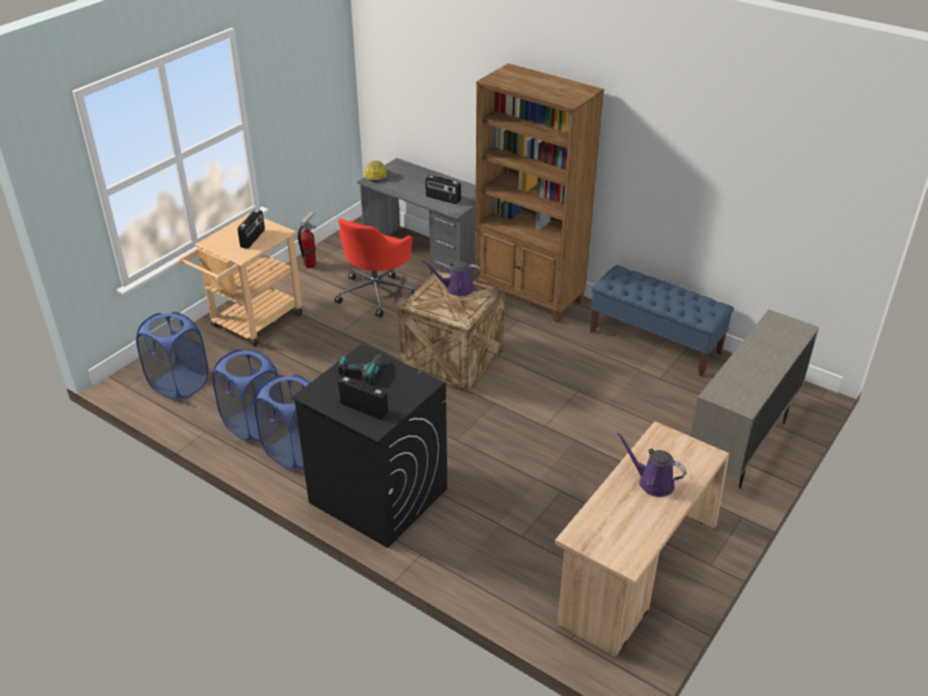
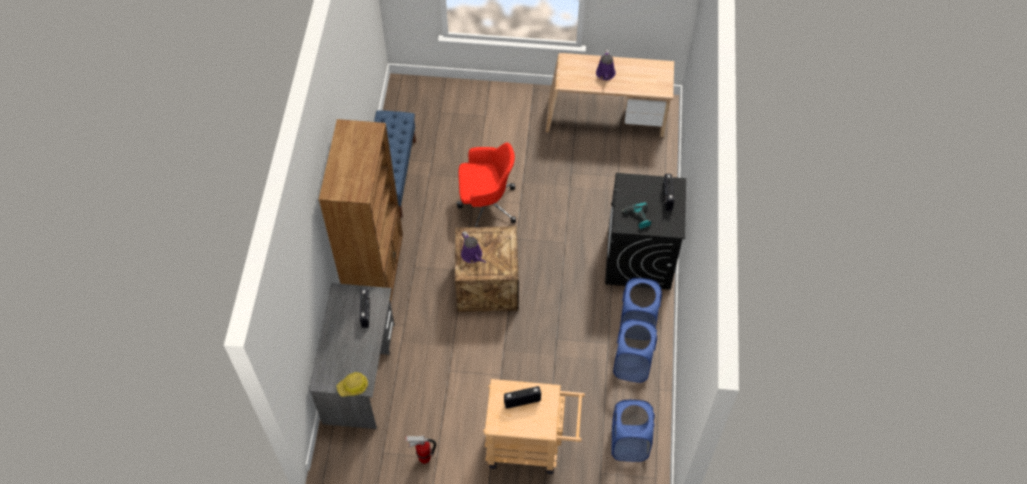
camera: 120 degrees left, 20 degrees up
(377, 293) = (435, 380): red office chair -> red office chair (486, 204)
(741, 445) = (473, 104): beige cabinet -> none

